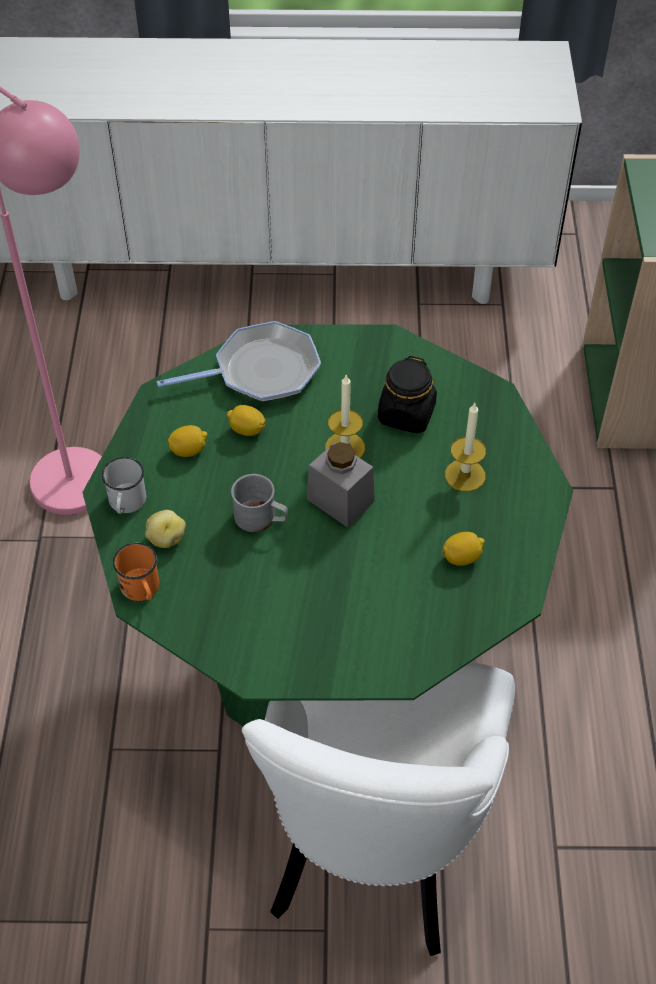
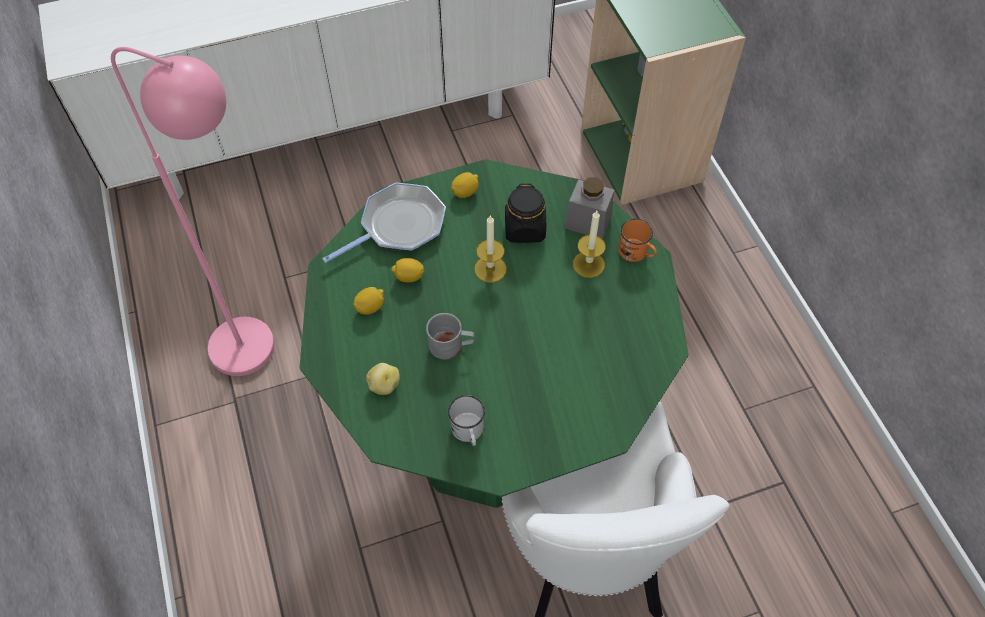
camera: 20 degrees left, 5 degrees up
(126, 504) = (339, 366): white mug -> white mug (468, 432)
(142, 590) = (383, 434): orange mug -> orange mug (636, 253)
(340, 500) = (505, 312): grey jar -> grey jar (588, 221)
(462, 557) = (614, 329): lemon -> lemon (465, 192)

